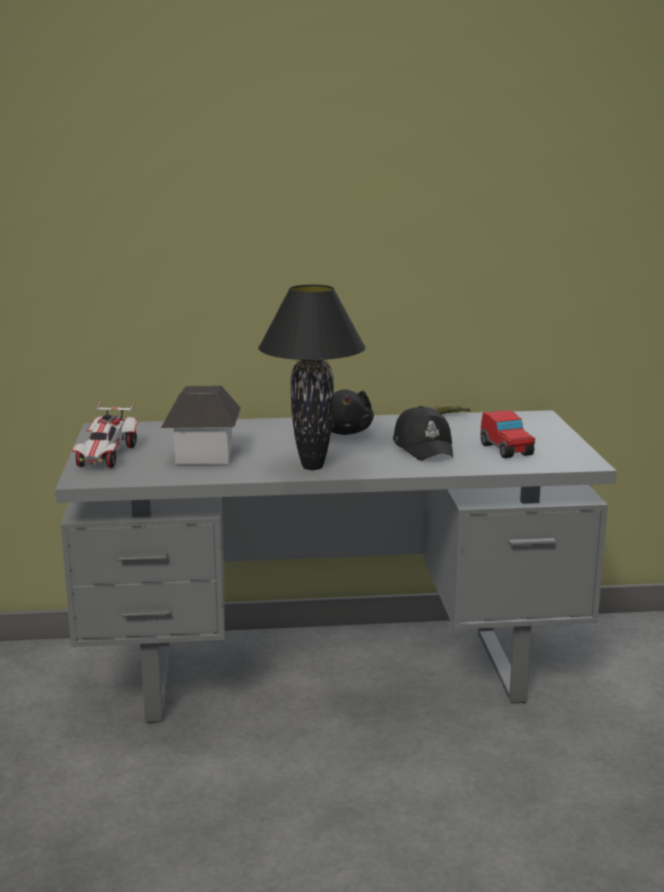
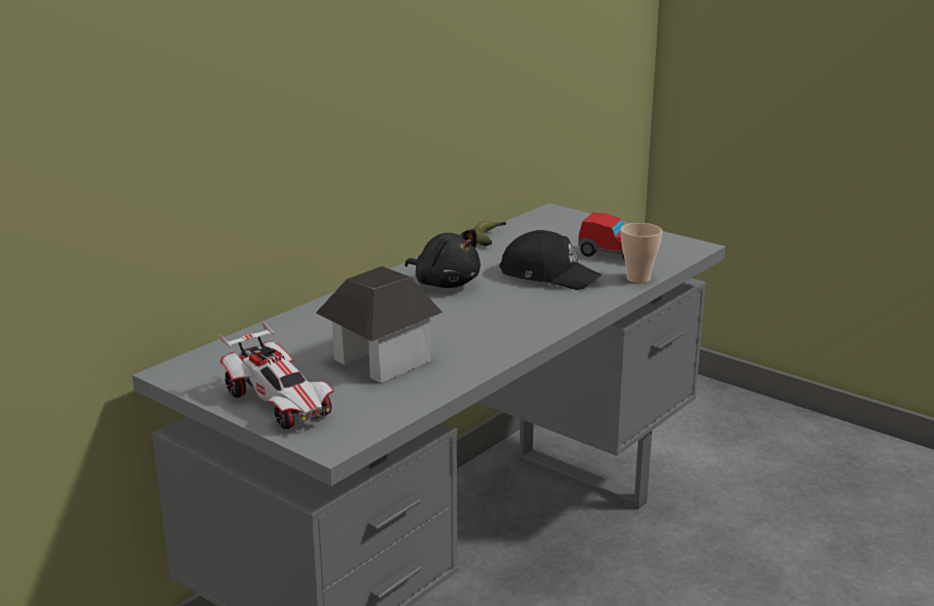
camera: 45 degrees left, 5 degrees up
(313, 467) = (514, 332): black table lamp -> none
(481, 467) = (638, 279): none -> cup

